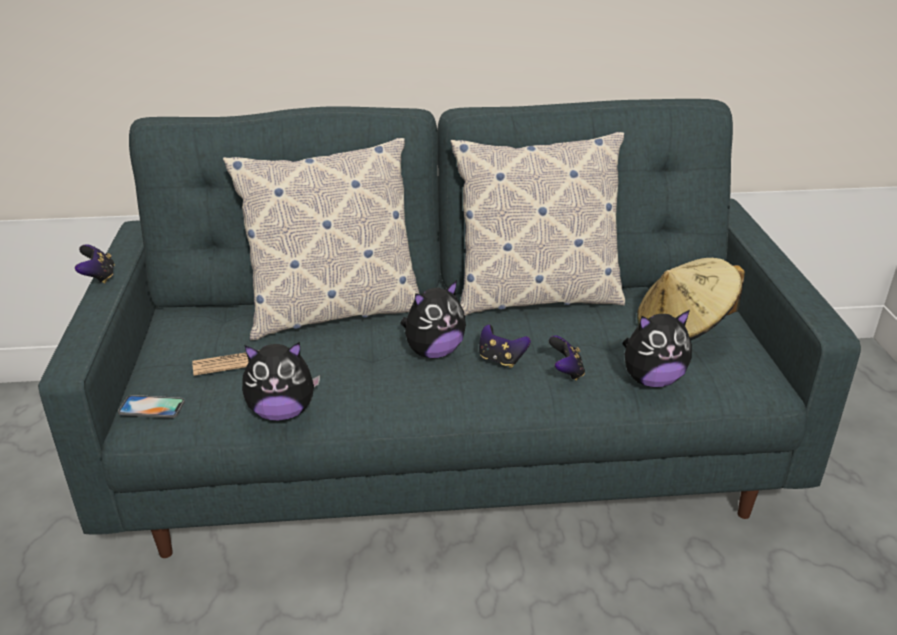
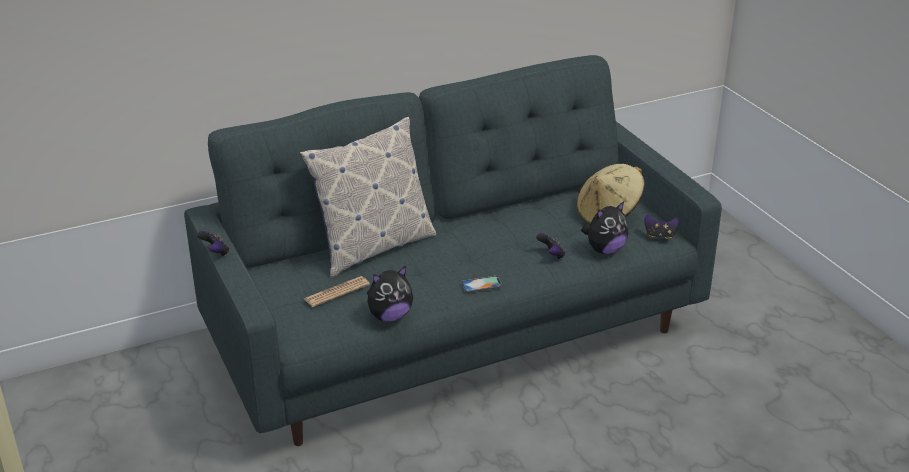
camera: 20 degrees left, 0 degrees up
(152, 407) = (302, 331): phone -> phone (481, 284)
(433, 352) = (459, 260): plush toy -> none
(501, 359) = (507, 256): game controller -> game controller (660, 236)
(535, 297) = (503, 211): pillow -> none

